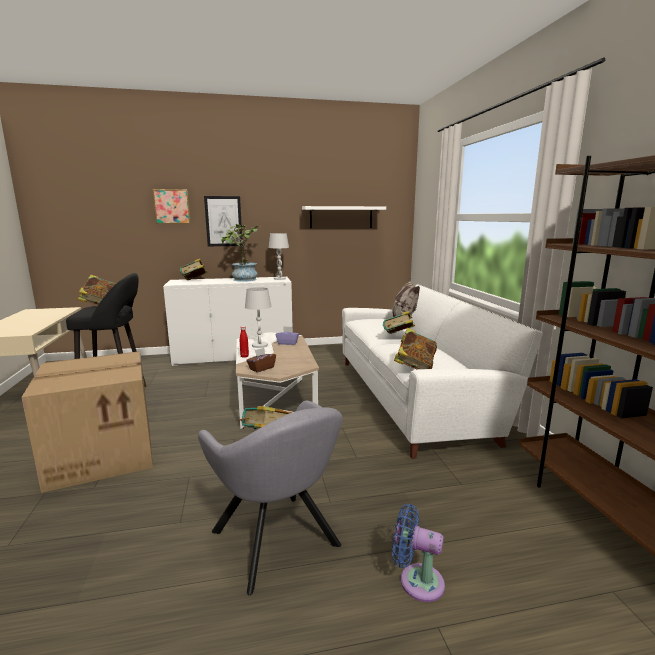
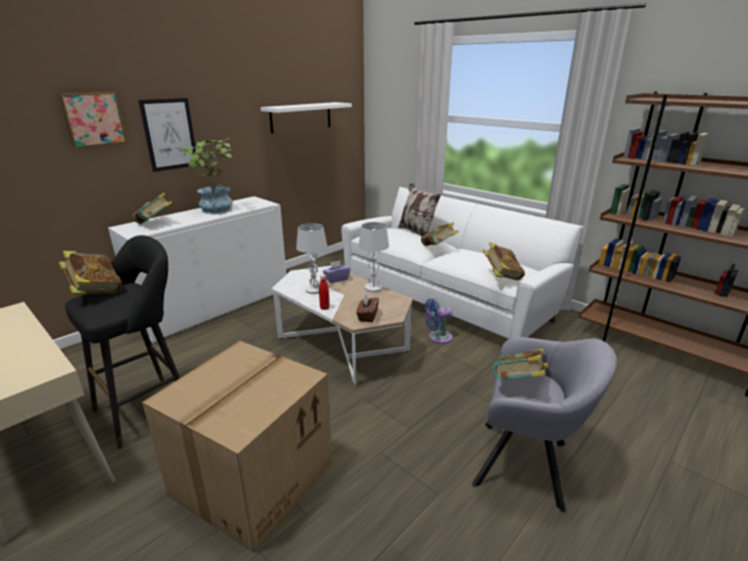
camera: 35 degrees left, 10 degrees up
(279, 279) = (255, 201): white table lamp -> white table lamp (373, 288)
(417, 580) = (628, 440): blue fan -> blue fan (437, 337)

